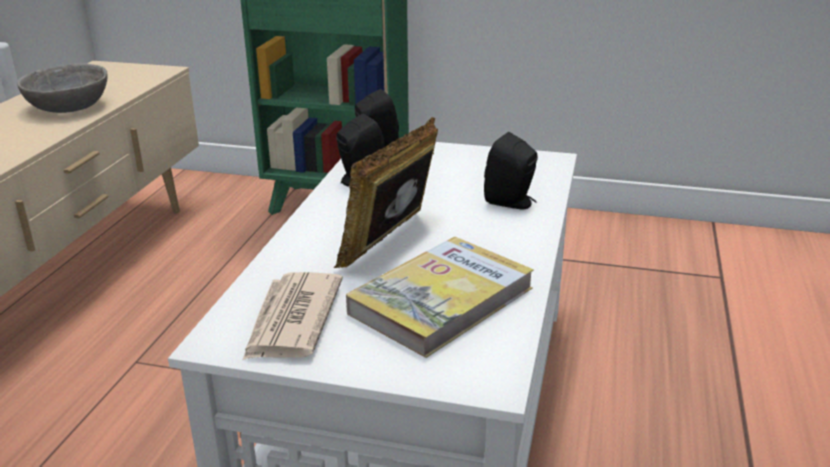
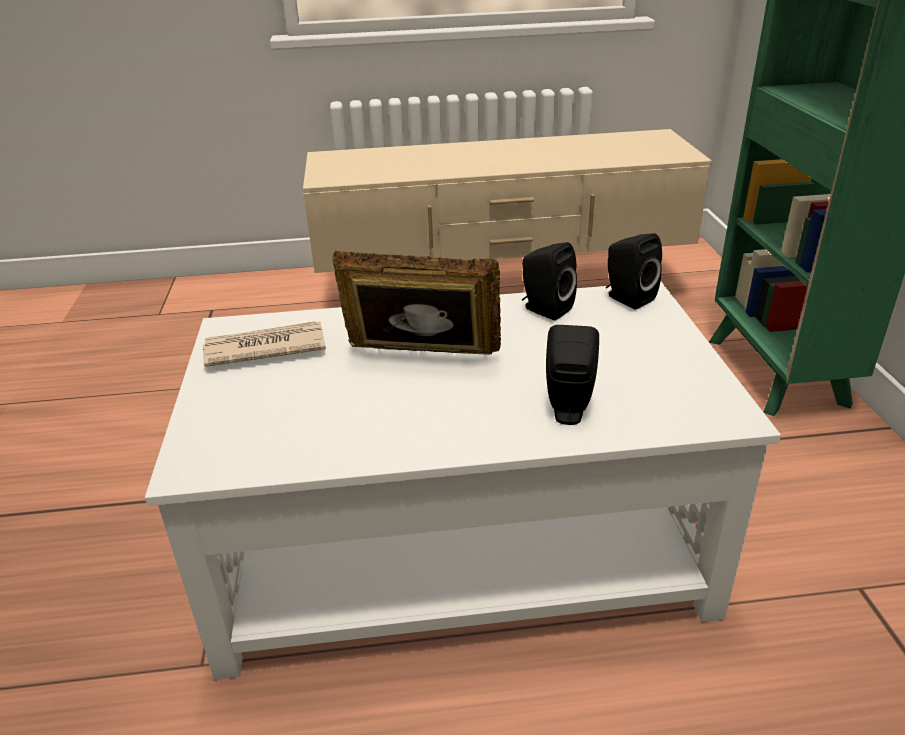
camera: 70 degrees right, 5 degrees up
(70, 107) = (558, 156): grey bowl -> none
(441, 300) = (321, 411): book -> none

